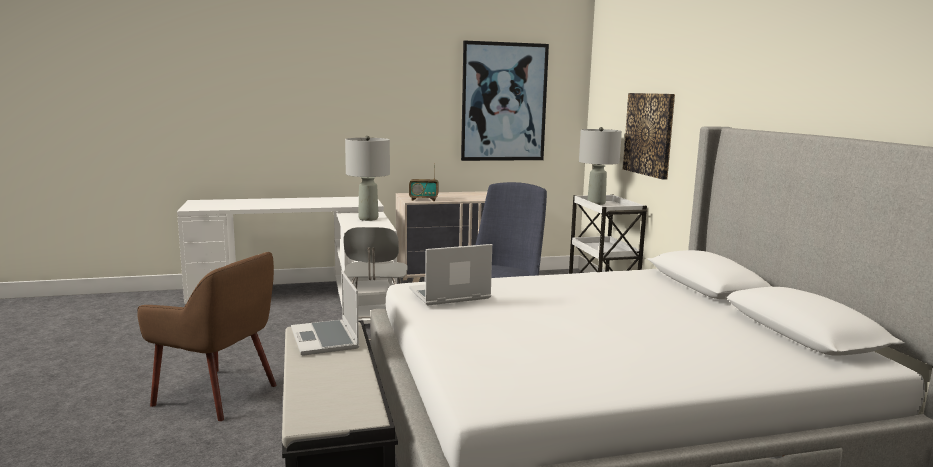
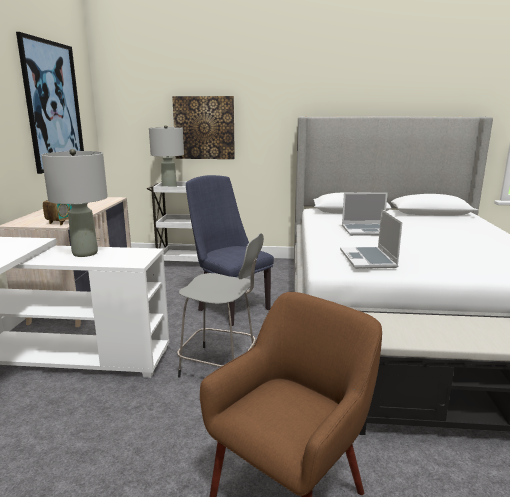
camera: 70 degrees left, 5 degrees up
(326, 339) = (409, 329): laptop -> laptop (367, 230)

